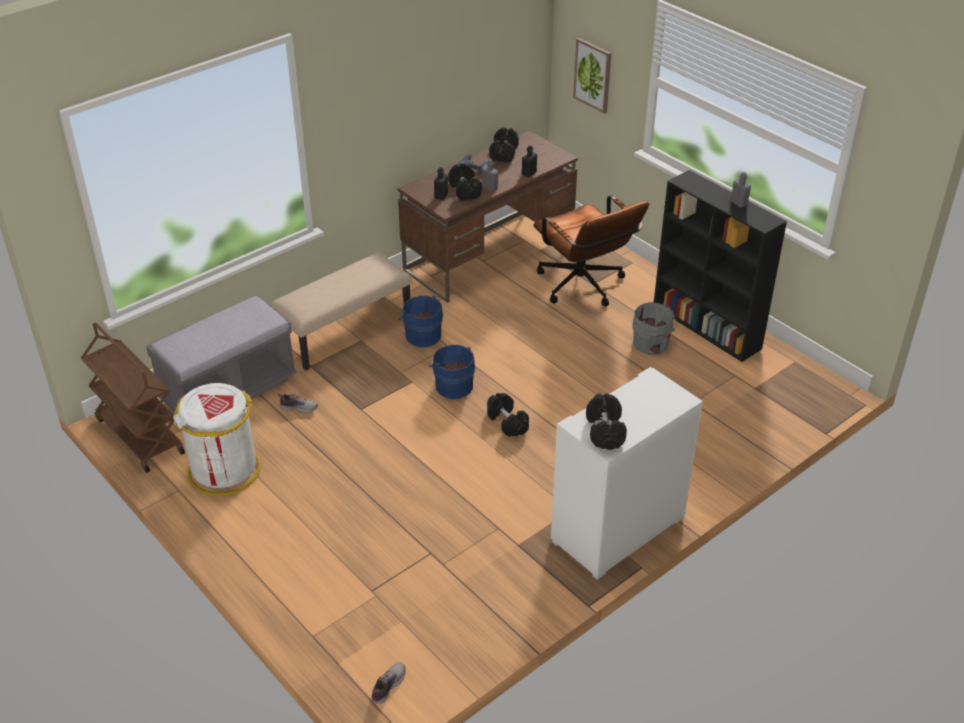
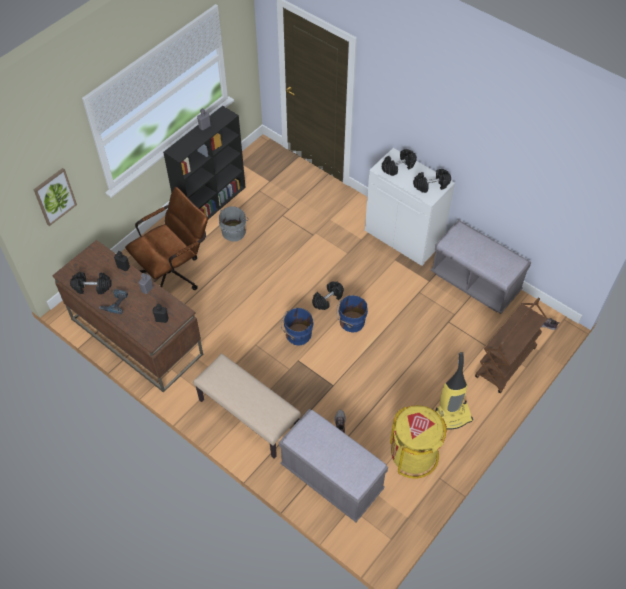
camera: 100 degrees left, 15 degrees up
(139, 436) = (394, 525): brown cart -> brown cart (505, 363)
(224, 471) = (413, 454): white trash can -> yellow trash can
(264, 522) = (451, 416): none -> vacuum cleaner
(422, 335) = (245, 363): blue bucket -> blue bucket (351, 322)
(465, 191) = (153, 304): black dumbbell -> black dumbbell (398, 167)
(502, 607) = (475, 282): none -> grey bench

